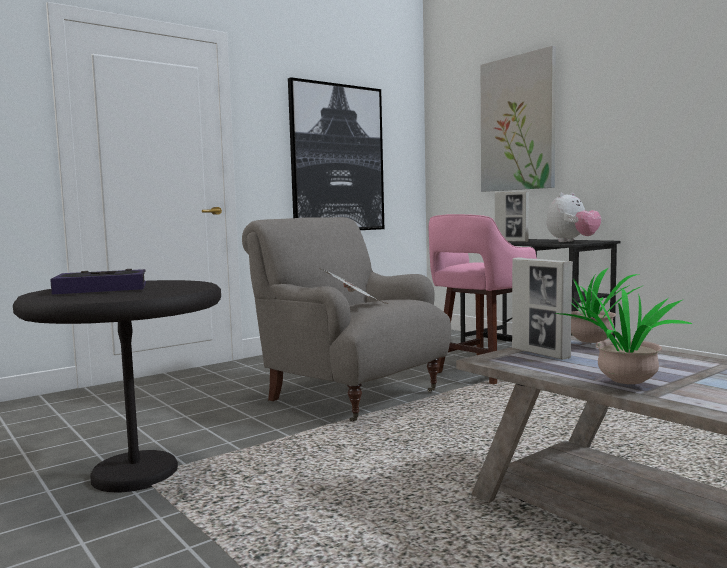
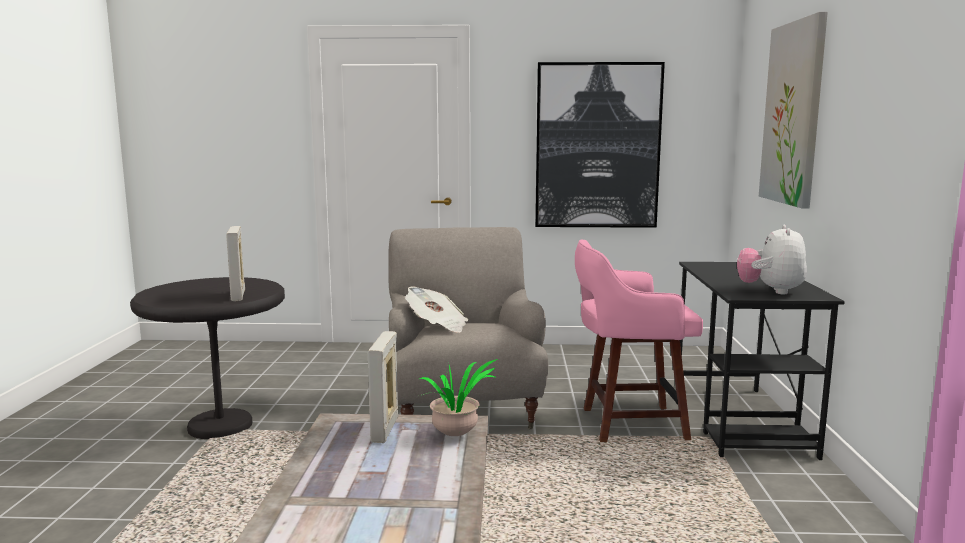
camera: 40 degrees right, 5 degrees up
(102, 289) = (205, 287): book -> none
(511, 241) = (719, 275): picture frame -> picture frame (238, 296)
(572, 241) = (770, 291): plush toy -> plush toy turned 105 degrees clockwise
(625, 384) = (314, 484): potted plant -> none

